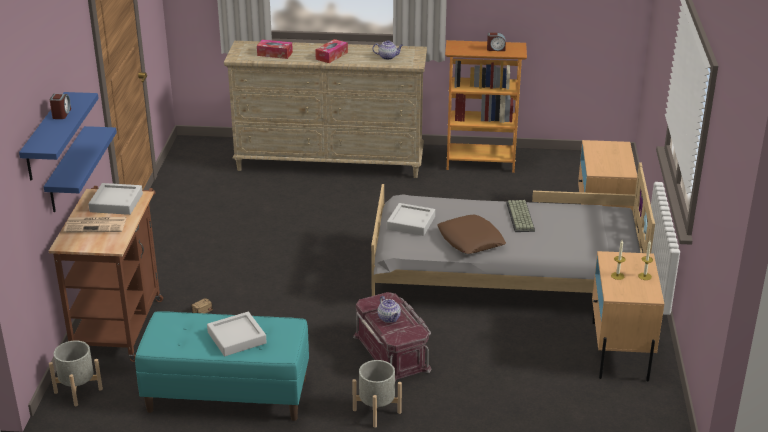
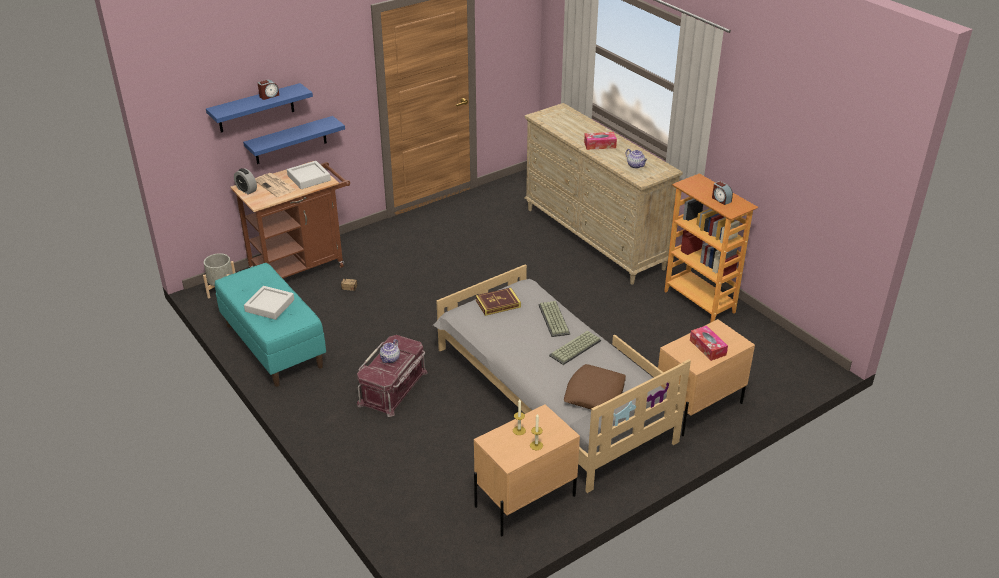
camera: 50 degrees right, 5 degrees up
(74, 243) = (246, 190): none -> alarm clock
(275, 54) = (567, 125): tissue box -> tissue box (707, 347)
(376, 411) = (320, 415): grey planter -> none
(411, 223) = (498, 304): grey tray -> book
(470, 208) = (555, 319): none -> keyboard
(471, 240) = (510, 341): brown pillow -> brown pillow (594, 394)

